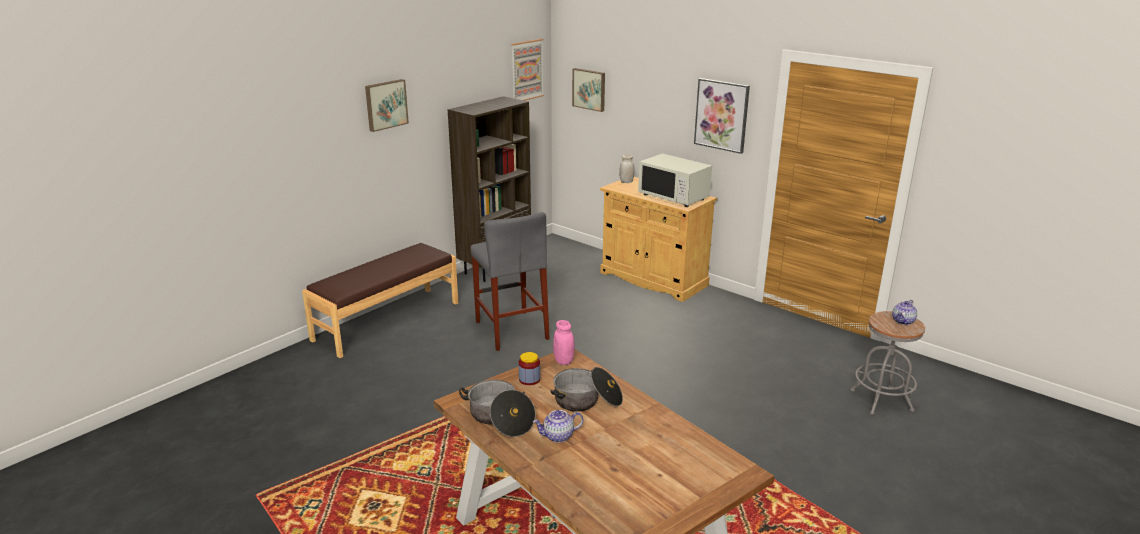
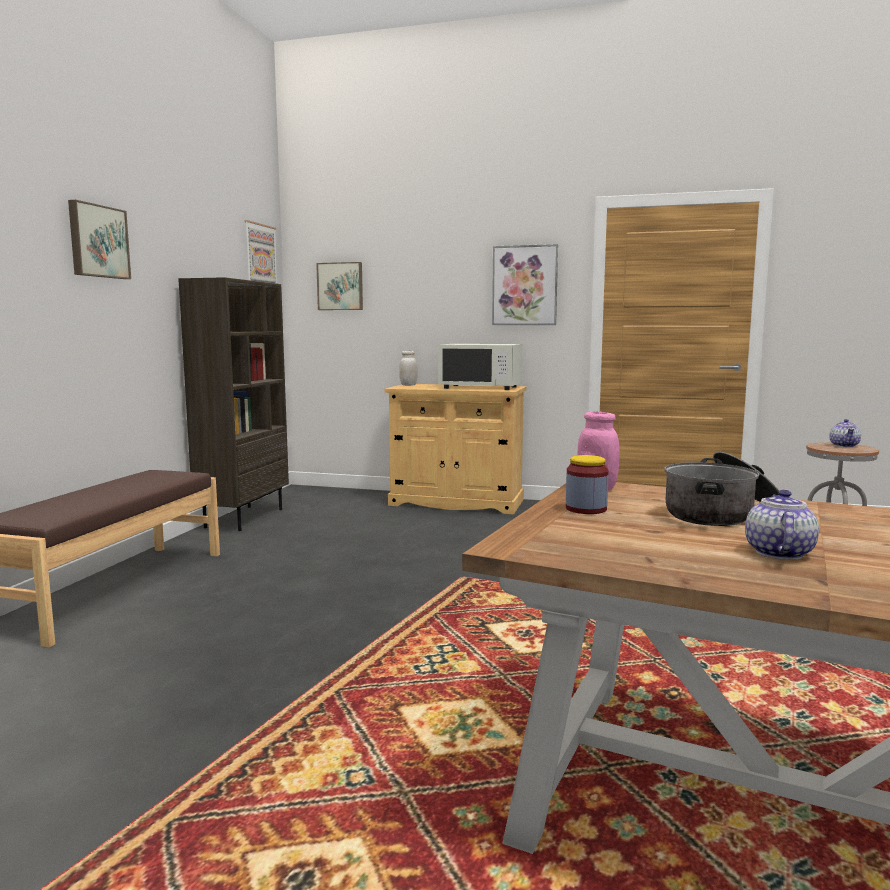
camera: 25 degrees left, 15 degrees down
(499, 418) = (632, 551): cooking pot -> none
(511, 330) = (327, 568): grey stool -> none
(558, 436) = (777, 552): teapot -> teapot turned 150 degrees clockwise

